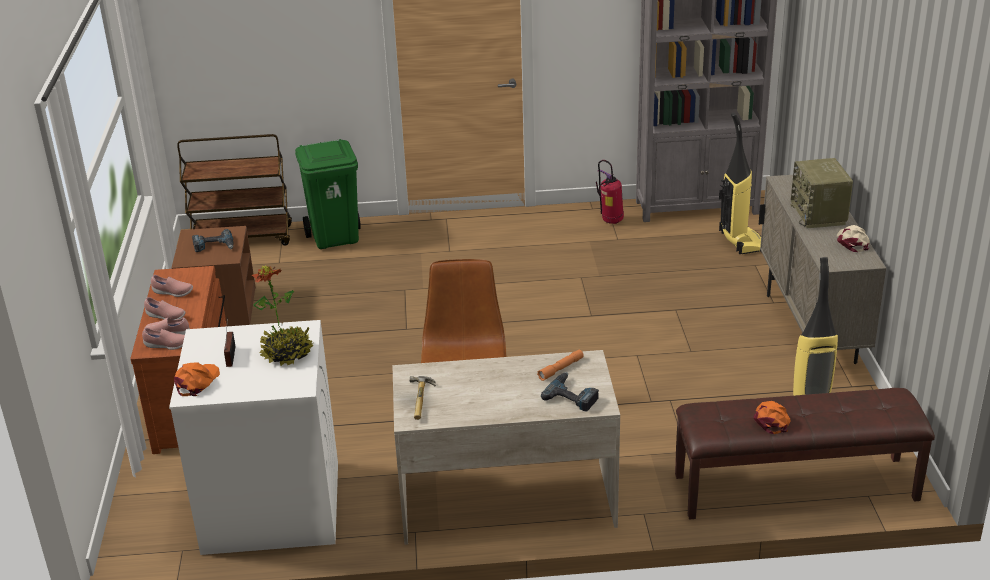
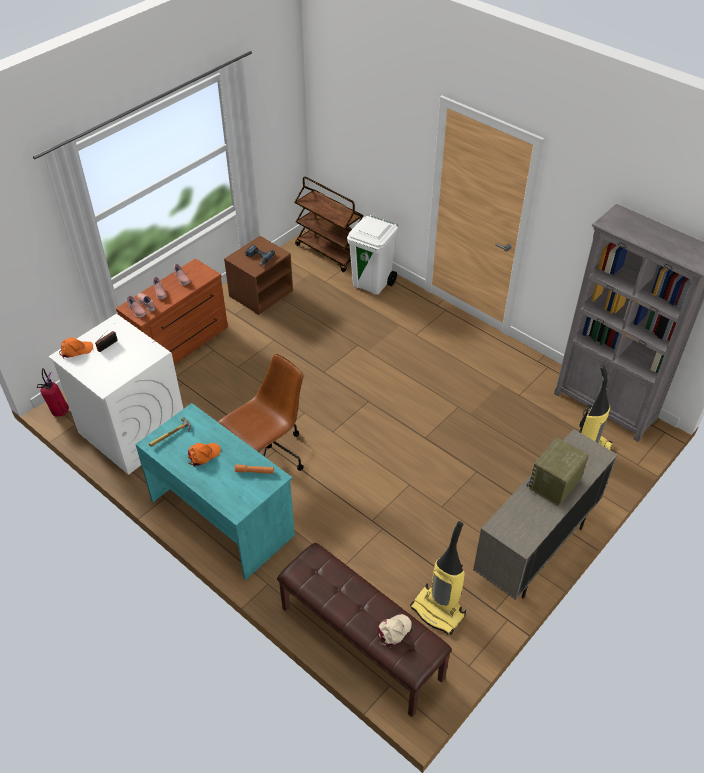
camera: 45 degrees right, 15 degrees up
(287, 354) = (128, 363): potted plant -> none
(335, 238) = (372, 284): green trash can -> white trash can
(506, 500) = (223, 517): beige desk -> turquoise desk
(572, 396) = (233, 493): power drill -> none
(610, 221) = (534, 379): fire extinguisher -> fire extinguisher (59, 411)
(771, 419) = (339, 595): orange cap -> orange cap (203, 455)
(852, 242) = (539, 522): beige cap -> beige cap (393, 631)

